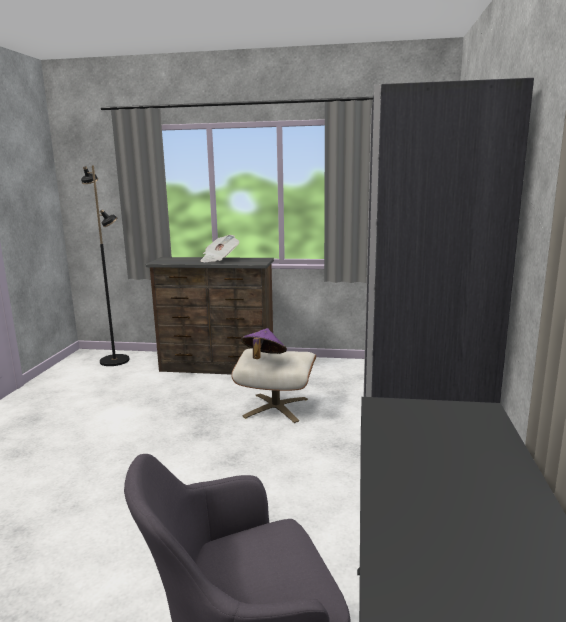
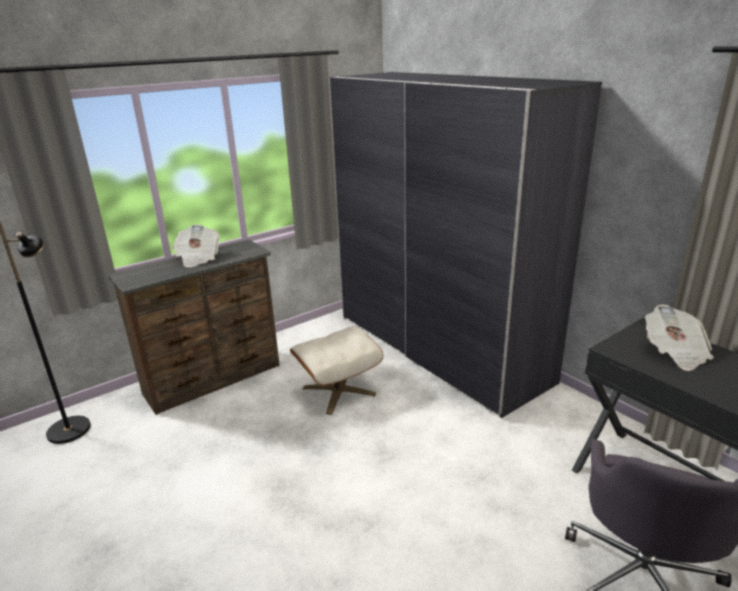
camera: 45 degrees left, 10 degrees up
(263, 359) = (334, 350): purple hat -> none
(448, 438) = (675, 352): none -> newspaper

